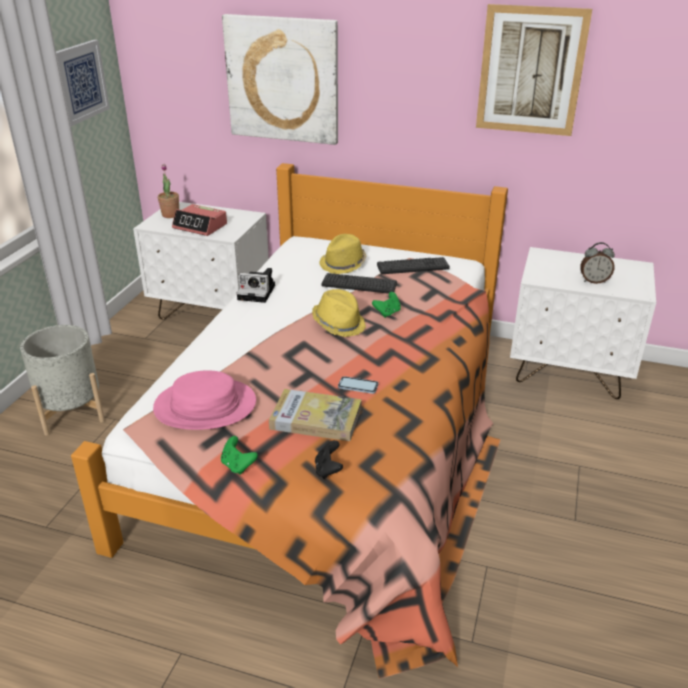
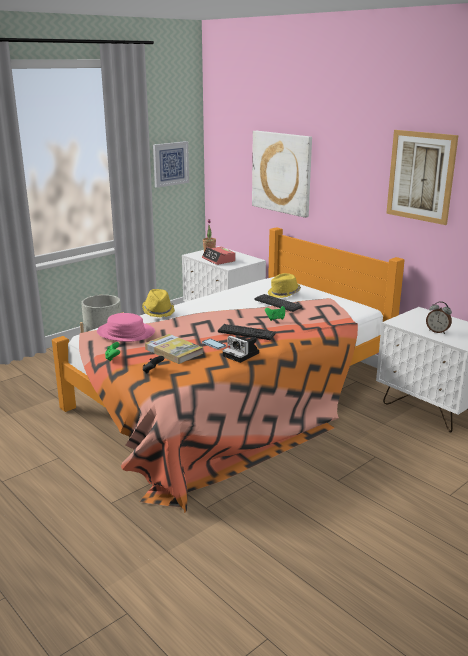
camera: 30 degrees right, 10 degrees down
(258, 292) = (216, 296): camera -> camera (242, 355)
(339, 324) = (239, 317): yellow hat -> yellow hat (158, 311)
(412, 266) = (324, 302): keyboard -> keyboard (246, 332)

